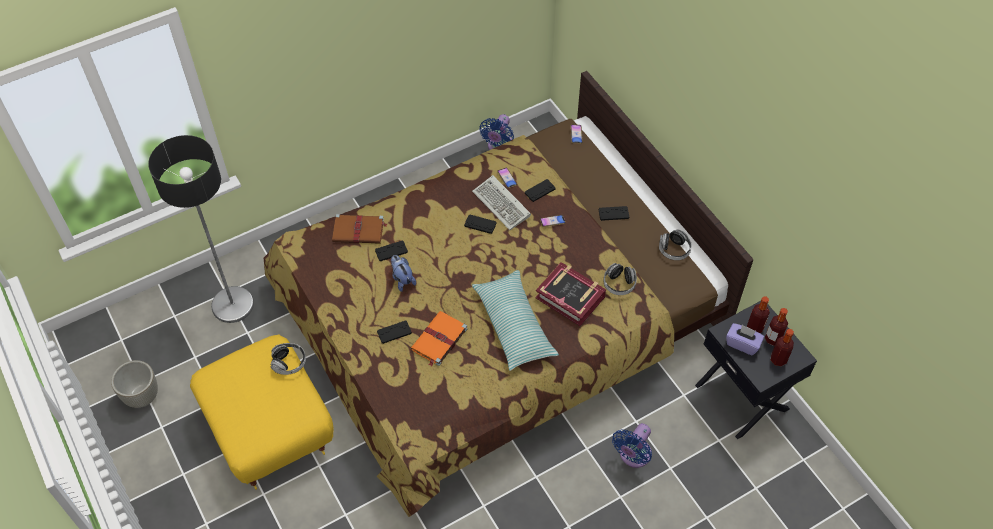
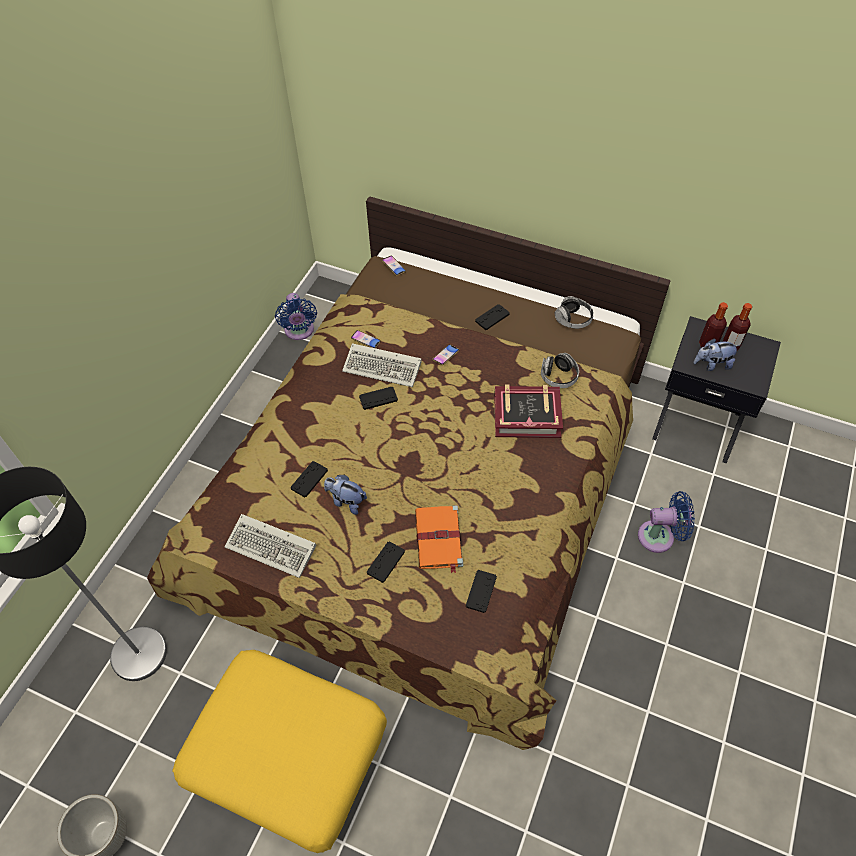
camera: 35 degrees left, 0 degrees up
(289, 363) = (285, 675): headphones -> none
(335, 280) = (273, 547): none -> keyboard
(359, 230) = (255, 479): brown book -> none
(514, 325) = (499, 476): pillow -> none
(540, 191) = (407, 334): black game controller -> black game controller (481, 591)
(633, 456) = (660, 536): blue fan -> blue fan turned 90 degrees counterclockwise
(742, 344) = (712, 364): purple tissue box -> plush toy
(778, 359) = (752, 360): bottle -> none

